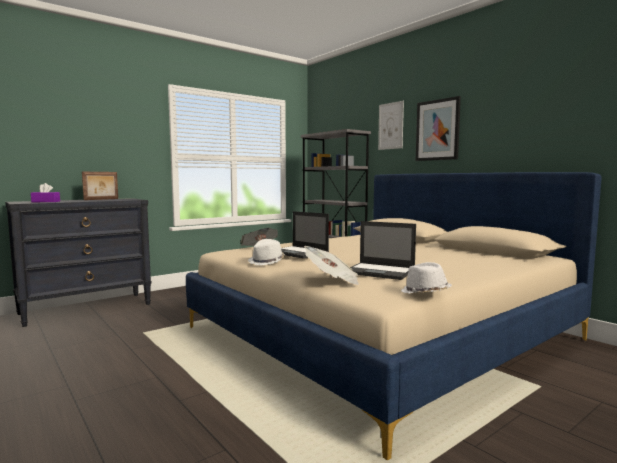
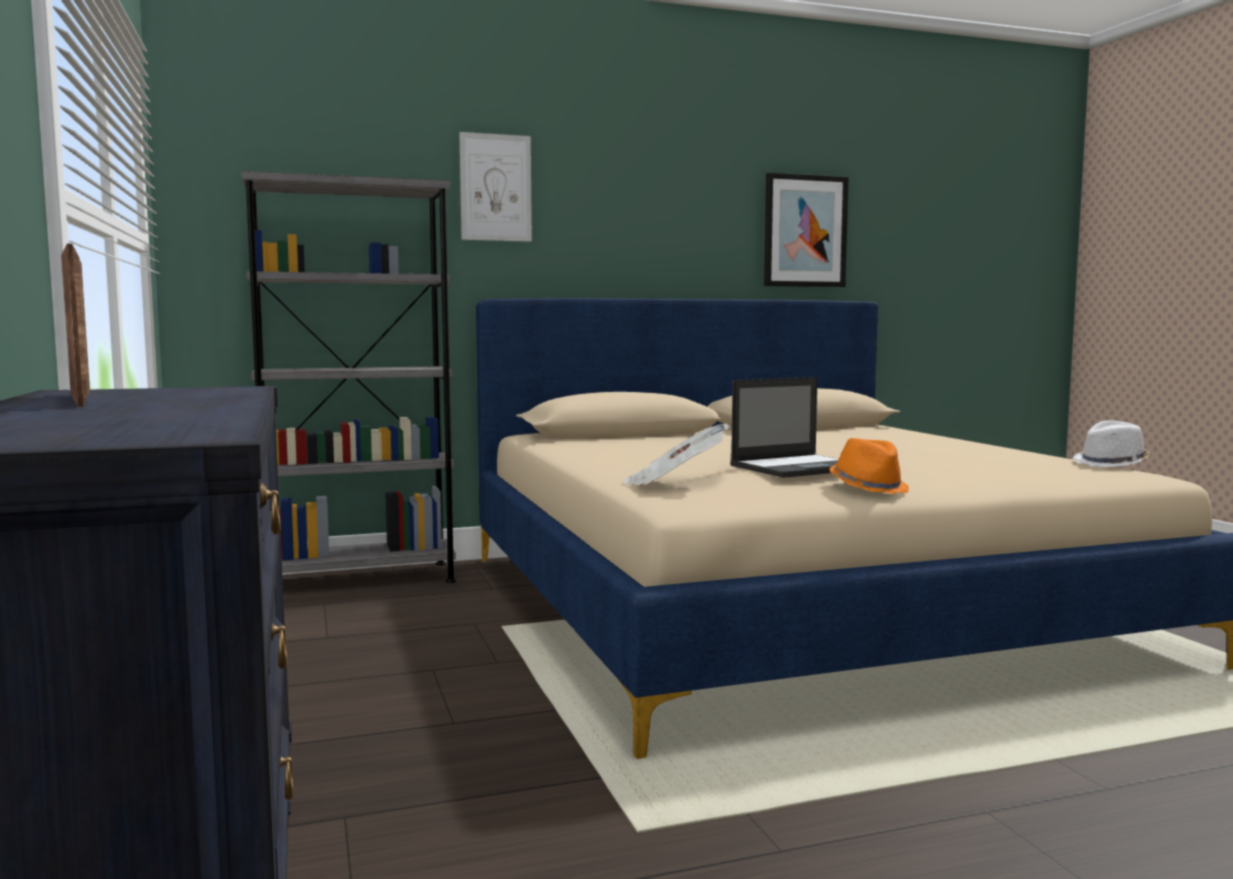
camera: 70 degrees left, 0 degrees up
(46, 202) = (147, 423): purple tissue box -> none
(267, 262) = (869, 488): white hat -> orange hat
(332, 280) = (1047, 477): newspaper -> none
(380, 272) = (977, 460): laptop -> none
(437, 130) = (616, 213): picture -> picture (805, 231)

